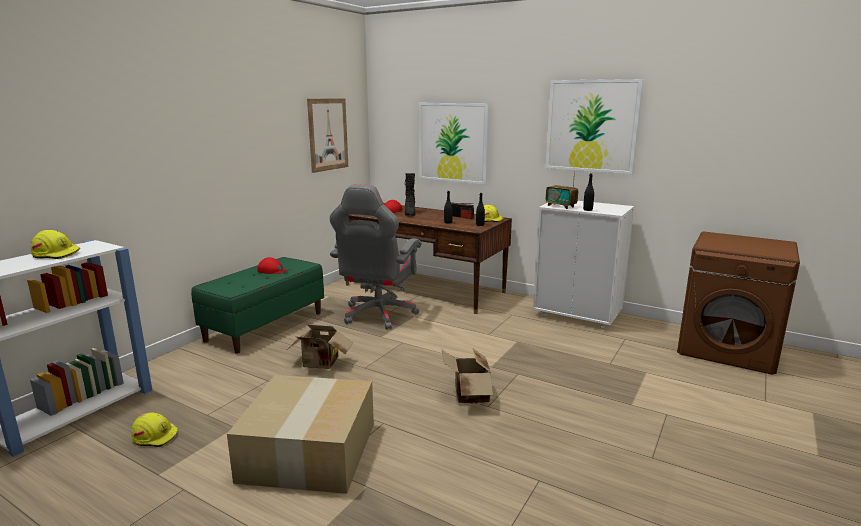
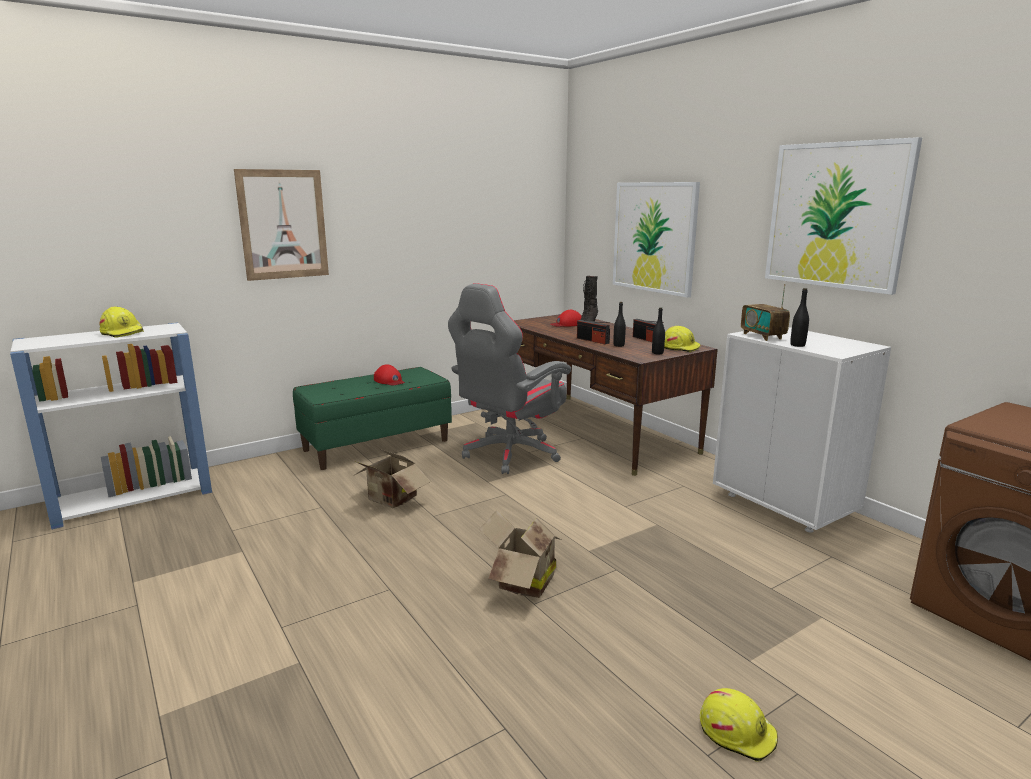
camera: 25 degrees right, 0 degrees up
(156, 436) = (169, 541): yellow hard hat -> yellow hard hat (737, 732)
(310, 452) = (282, 602): cardboard box -> none
(328, 134) = (499, 222): picture -> picture (283, 224)
(426, 221) = (592, 340): none -> radio

